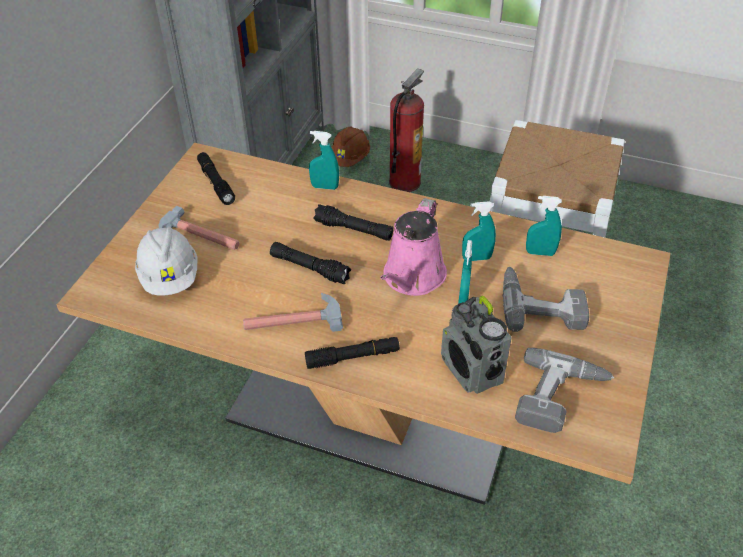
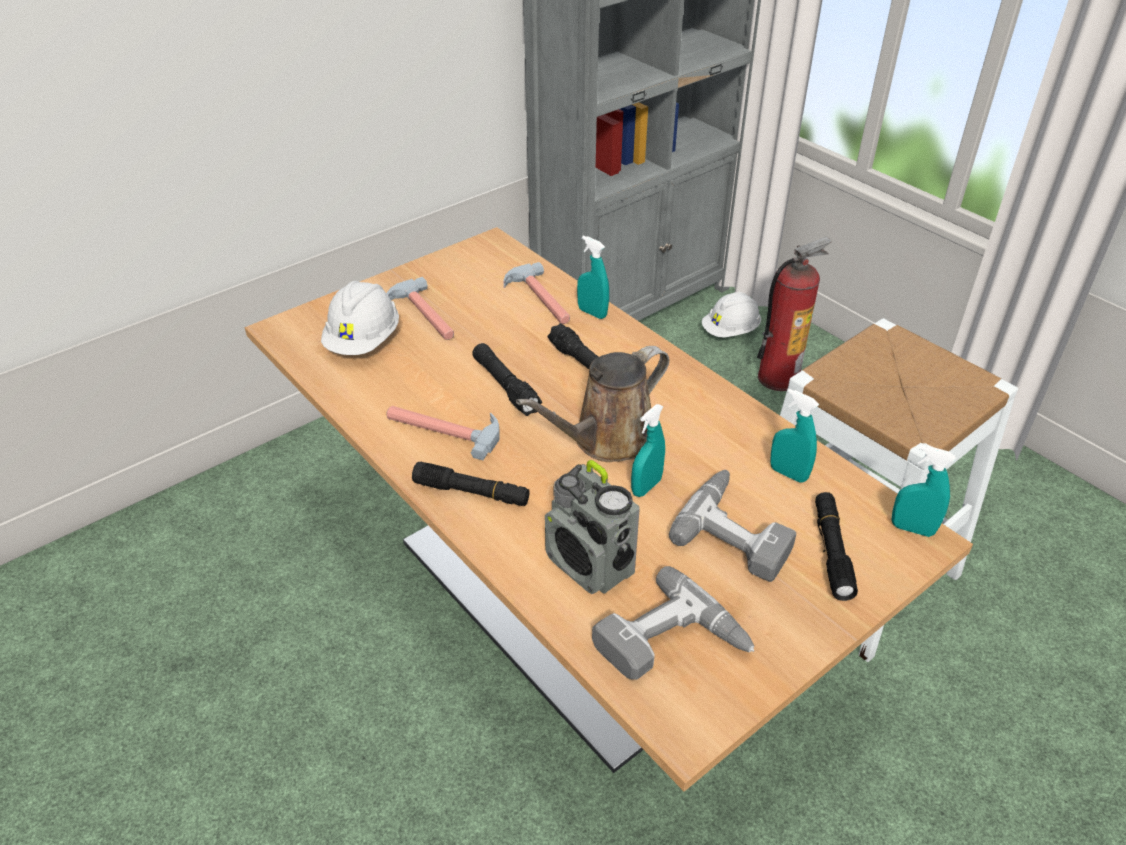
camera: 30 degrees right, 5 degrees down
(216, 183) = (483, 271): black flashlight -> black flashlight (831, 551)
(277, 190) = (539, 299): none -> hammer
(349, 159) = (730, 331): brown hard hat -> white hard hat
(412, 278) = (608, 440): pink watering can -> brown watering can
(472, 371) = (590, 565): radio -> radio turned 45 degrees counterclockwise
(476, 258) = (702, 448): turquoise spray bottle -> turquoise spray bottle (912, 529)

